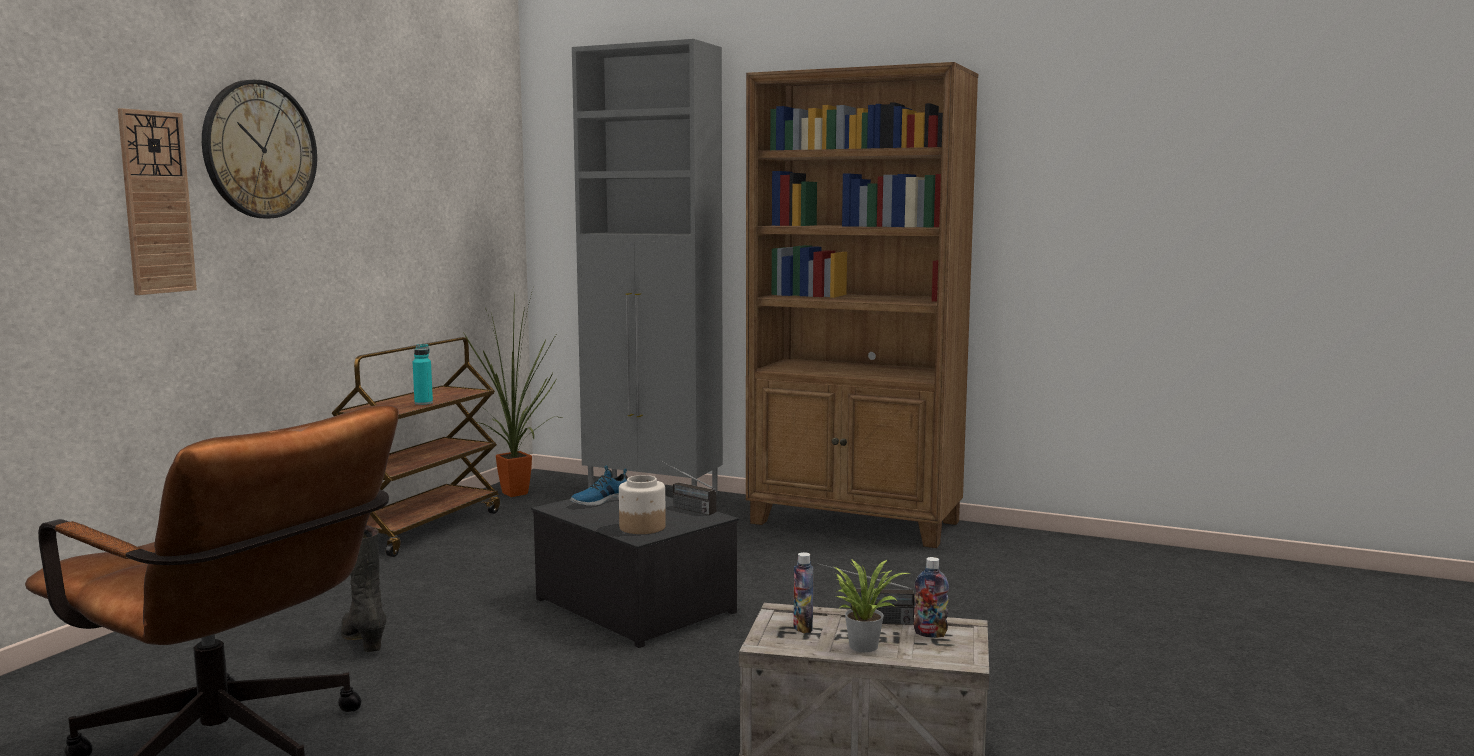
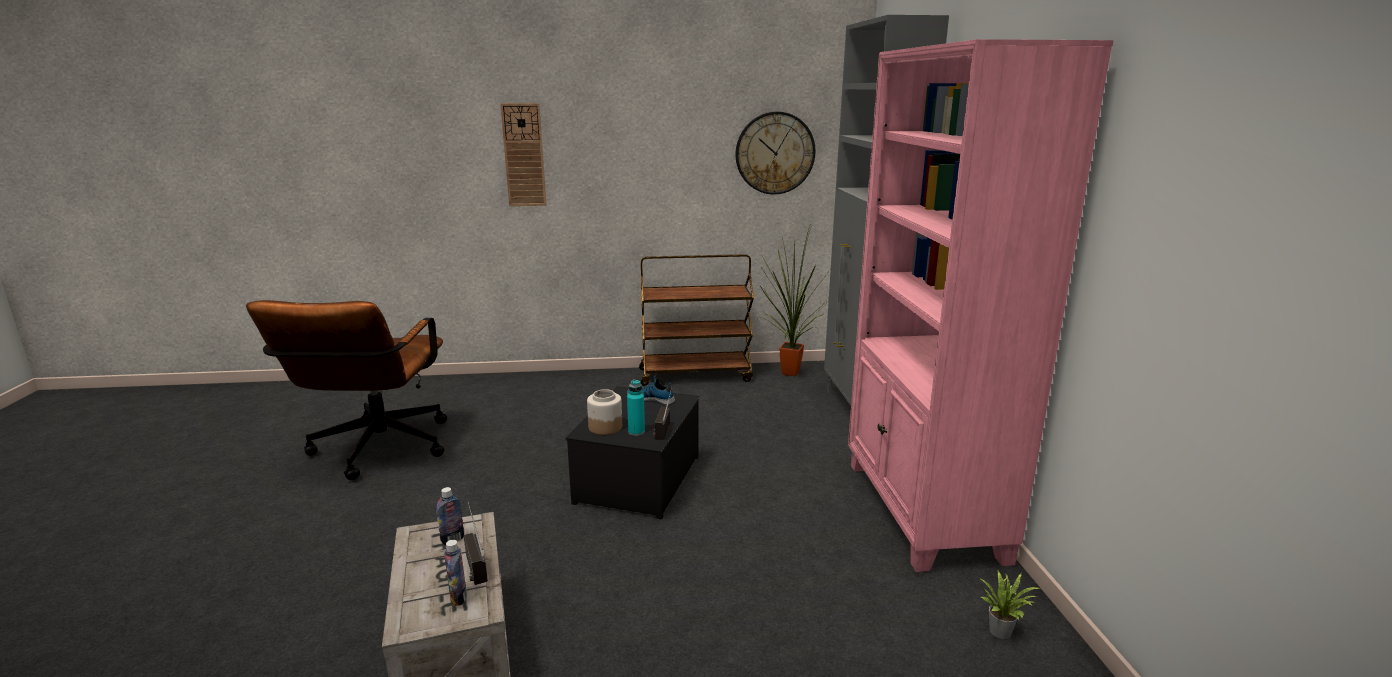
camera: 60 degrees right, 10 degrees up
(259, 150) = (597, 122): wall clock -> wall clock (775, 153)
(364, 640) = (524, 425): black boot -> none
(423, 403) = (688, 295): turquoise bottle -> turquoise bottle (636, 432)
(856, 523) = (922, 511): brown bookcase -> pink bookcase
(863, 644) = (423, 572): potted plant -> potted plant (1002, 630)

